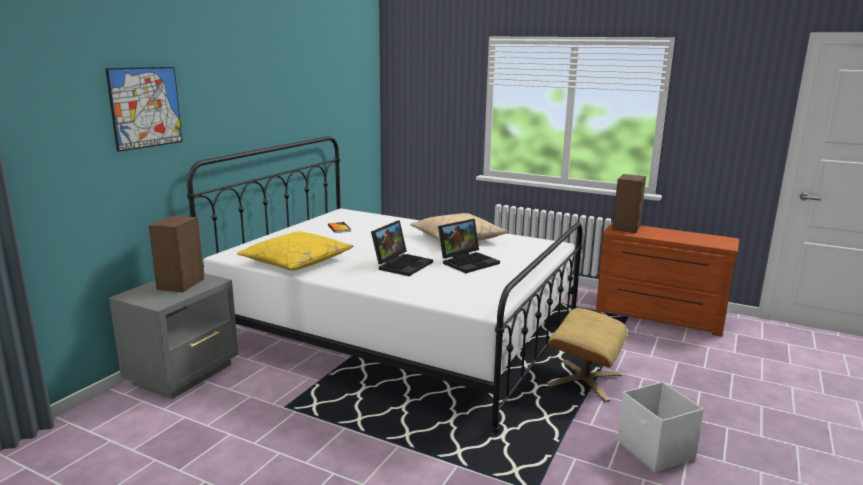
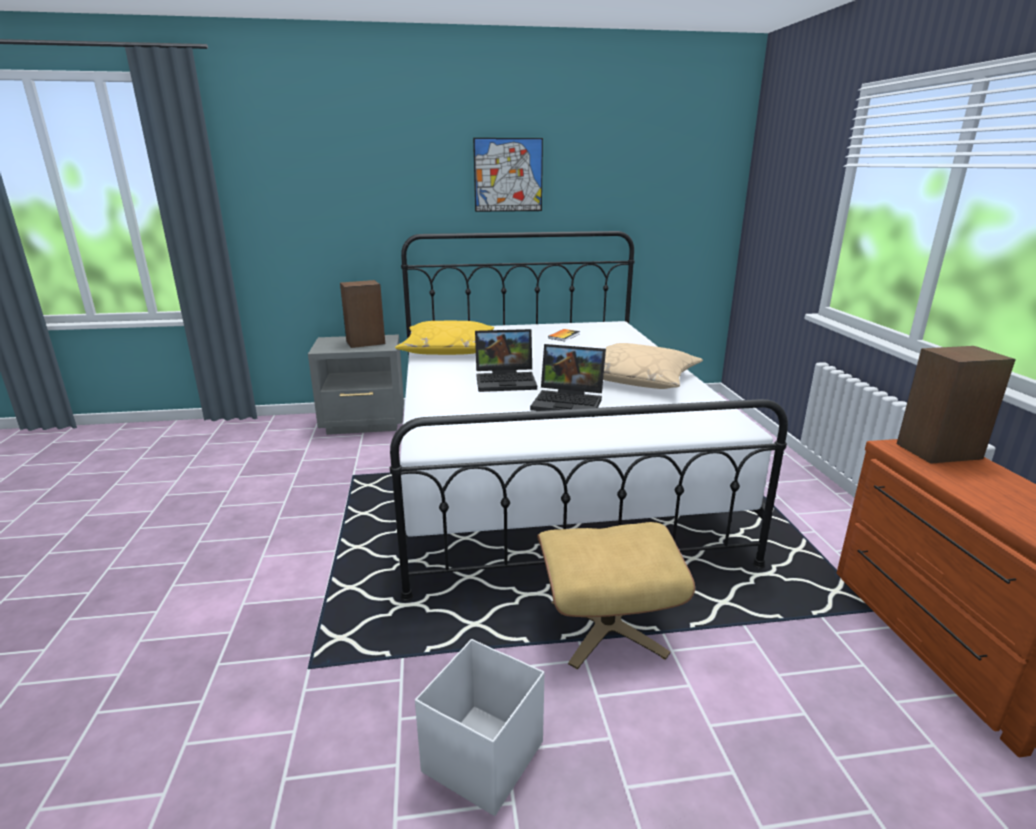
camera: 55 degrees right, 5 degrees up
(146, 107) = (367, 177): picture -> picture (508, 175)

